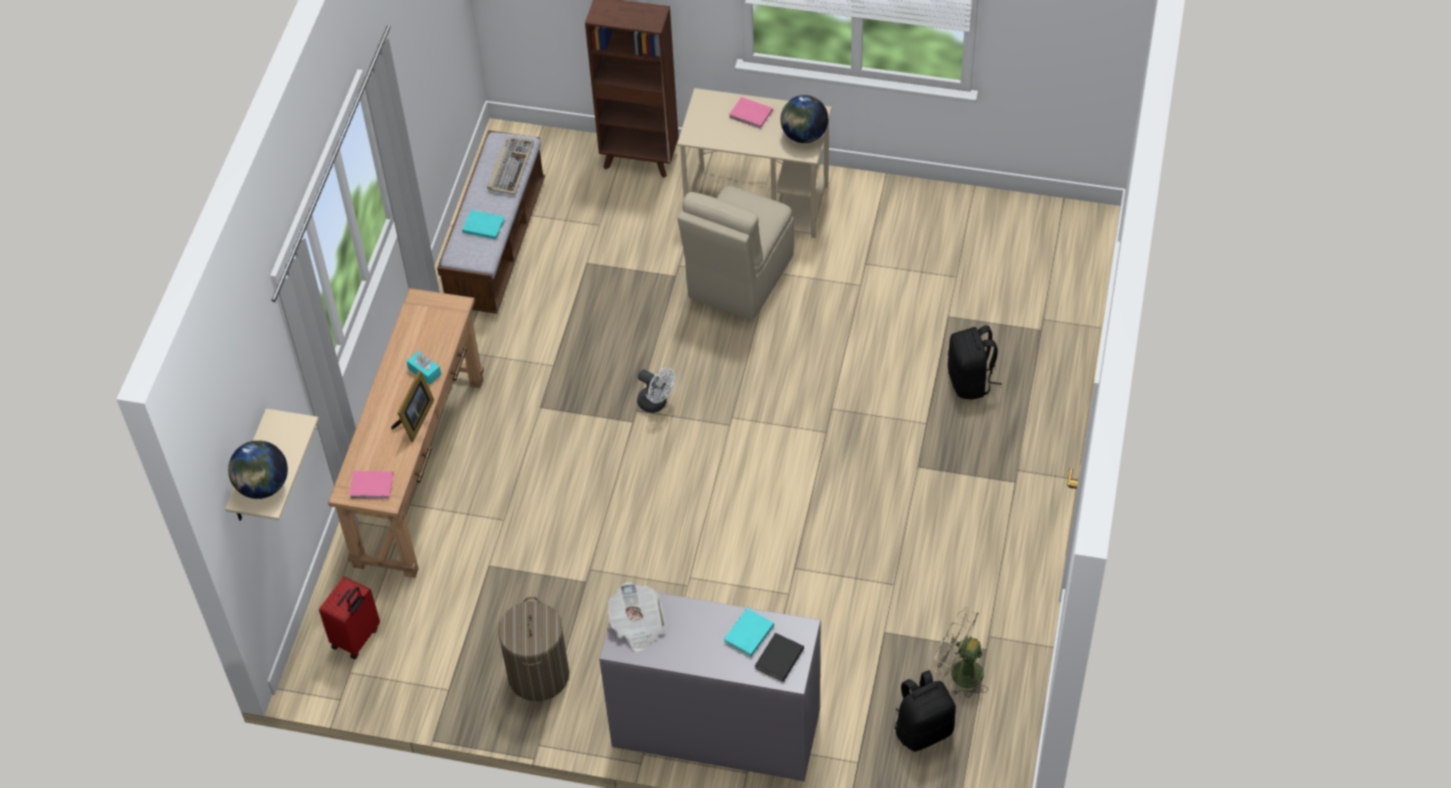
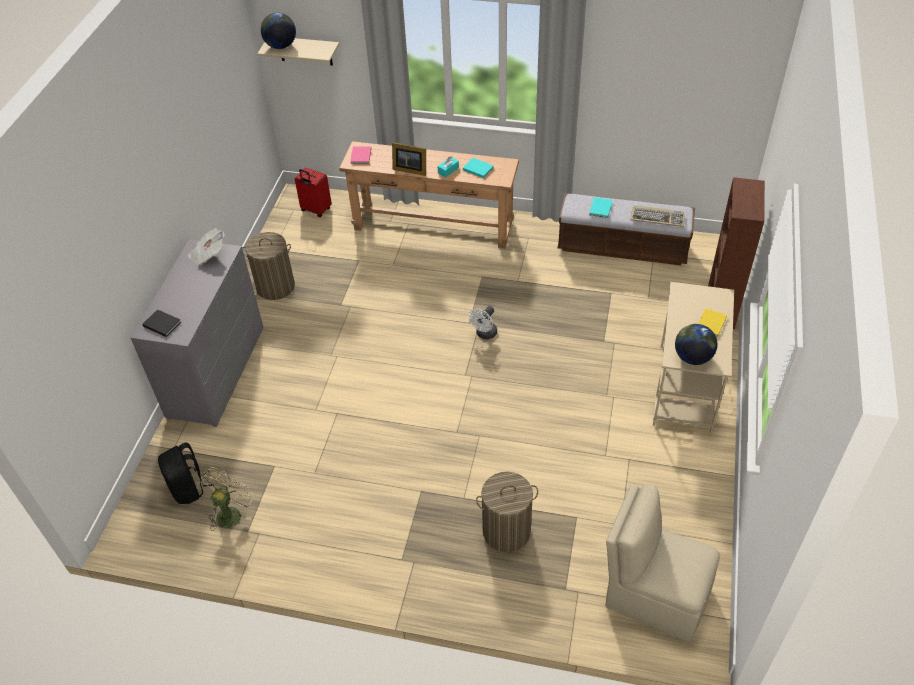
camera: 90 degrees right, 5 degrees down
(739, 278) = (604, 378): beige chair -> beige chair (654, 594)
(747, 634) = (186, 308): turquoise book -> turquoise book (477, 168)
(751, 115) = (710, 324): pink book -> yellow book
(970, 381) = (506, 531): black backpack -> laundry basket

